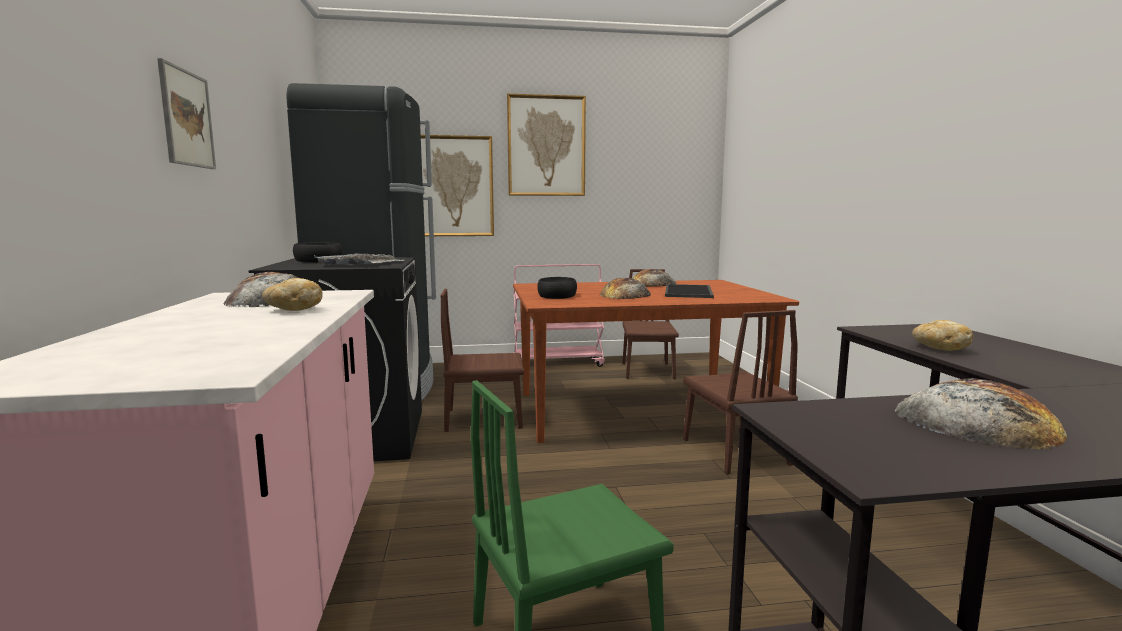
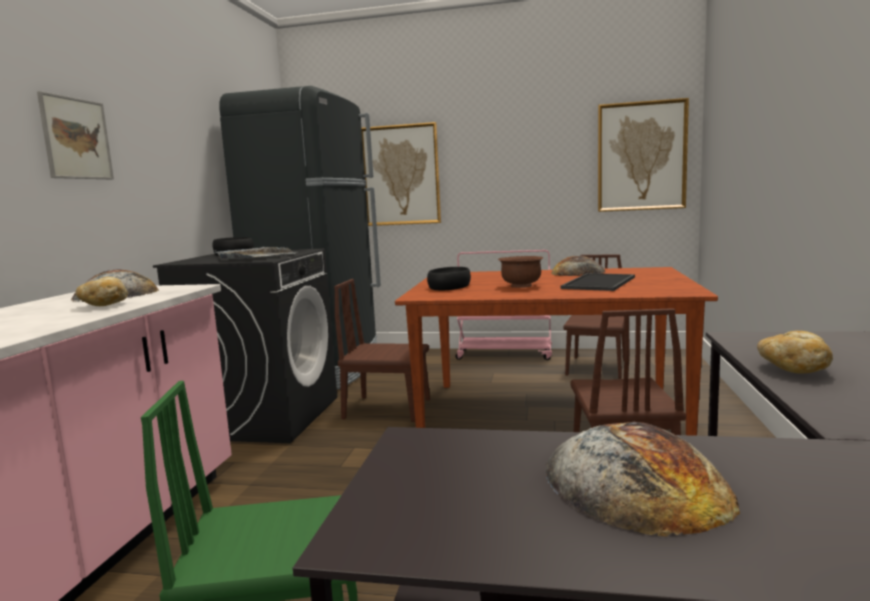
camera: 20 degrees right, 0 degrees up
(546, 146) = (492, 127): picture -> picture (641, 156)
(625, 294) = (521, 286): bread -> brown bowl

